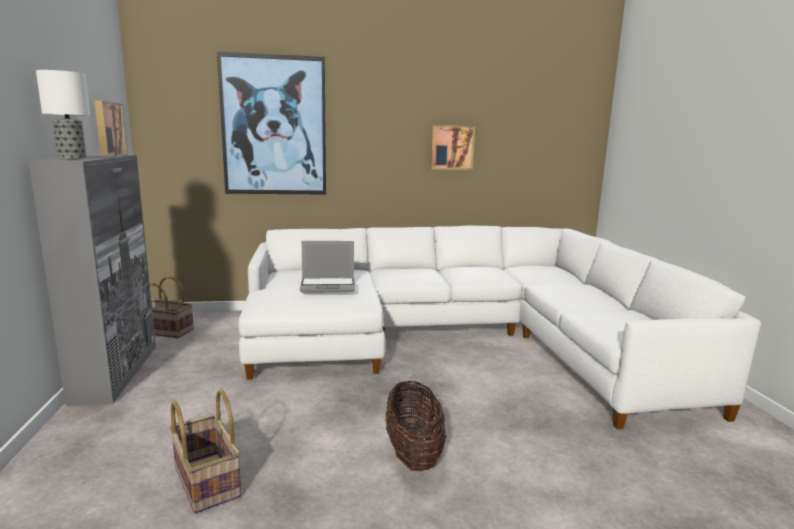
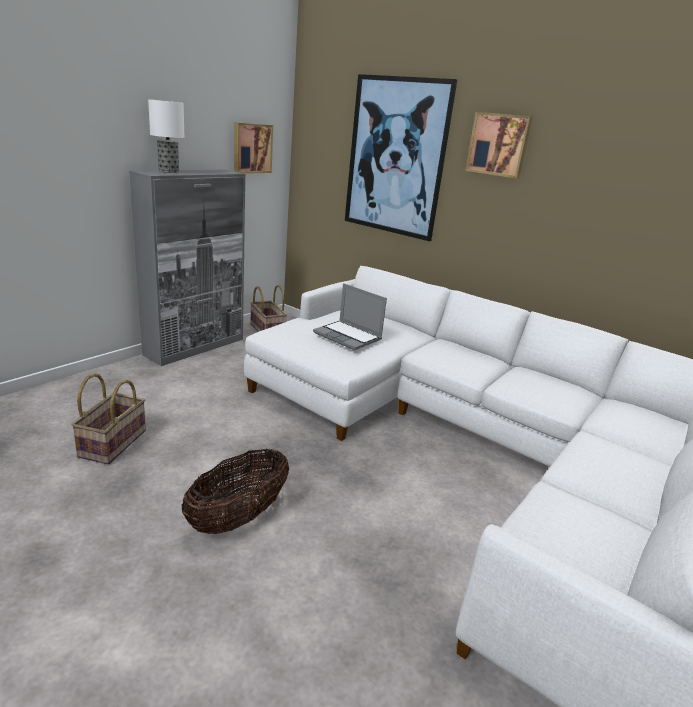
camera: 45 degrees right, 10 degrees up
(451, 147) = (594, 211): picture -> picture (498, 145)

